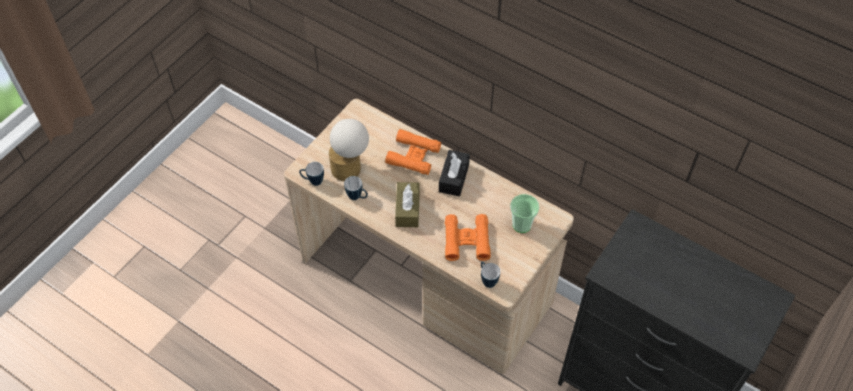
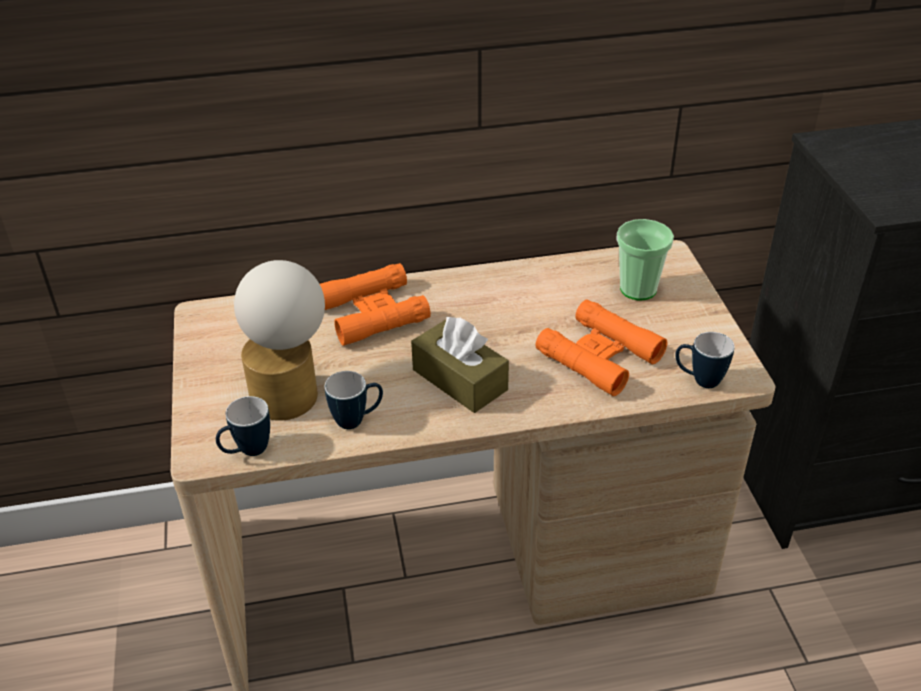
camera: 45 degrees left, 15 degrees down
(454, 178) = (470, 299): black tissue box -> none

